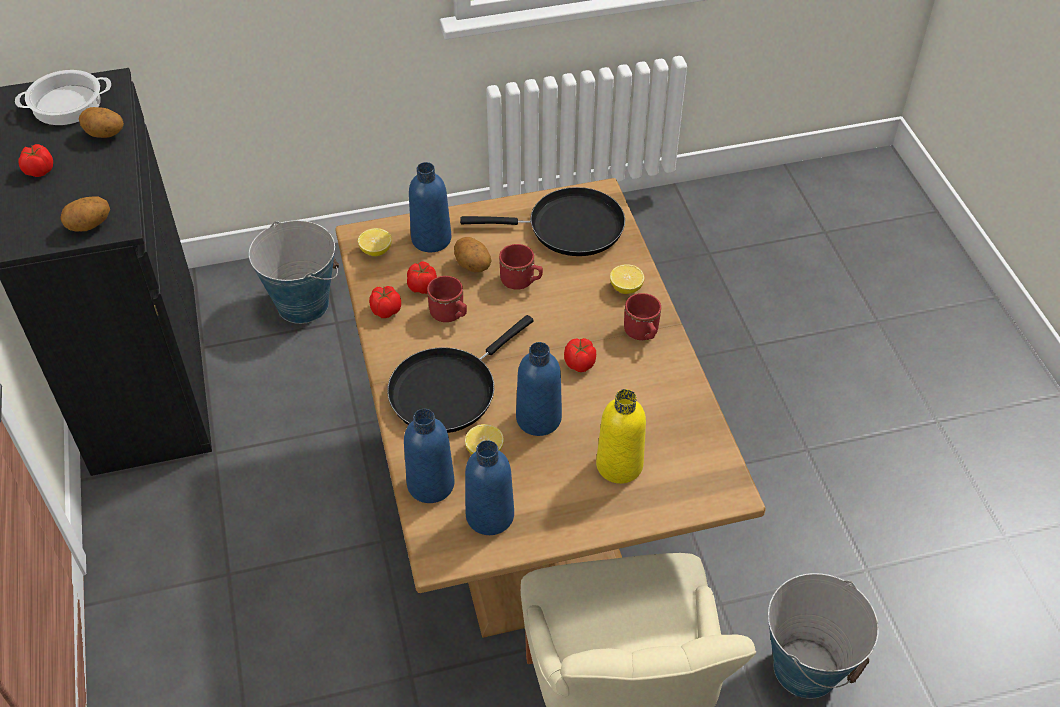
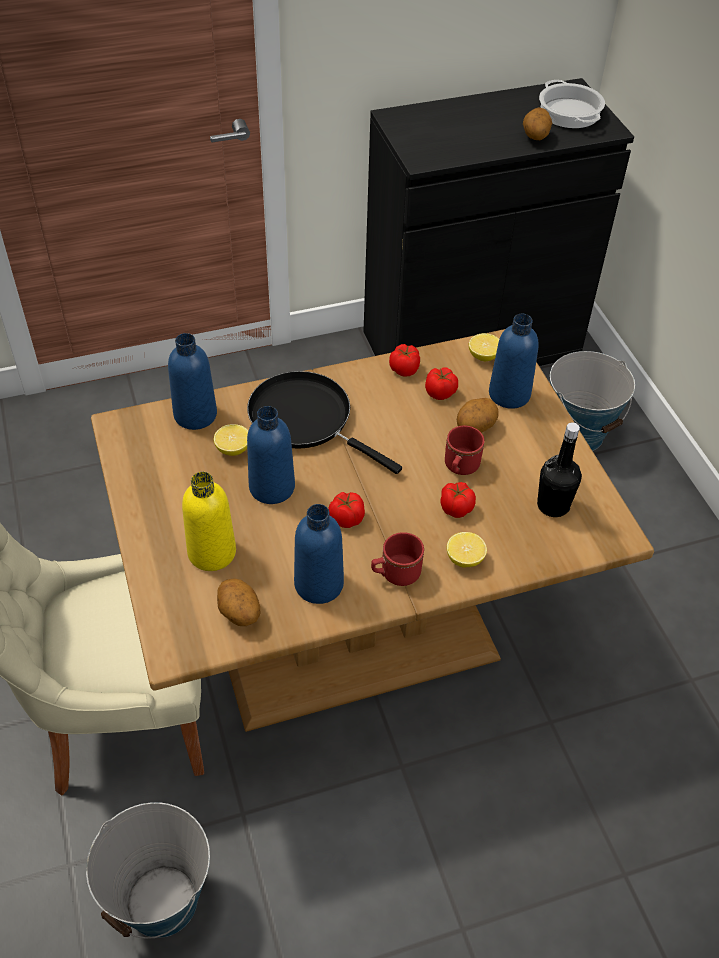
camera: 85 degrees right, 0 degrees up
(39, 171) = (480, 113): tomato -> tomato (455, 508)
(90, 226) = (418, 146): potato -> potato (239, 614)
(450, 315) = (404, 415): red mug -> none
(490, 515) = (158, 456): blue bottle -> blue bottle (319, 584)
(568, 227) = (553, 505): black frying pan -> black bottle

